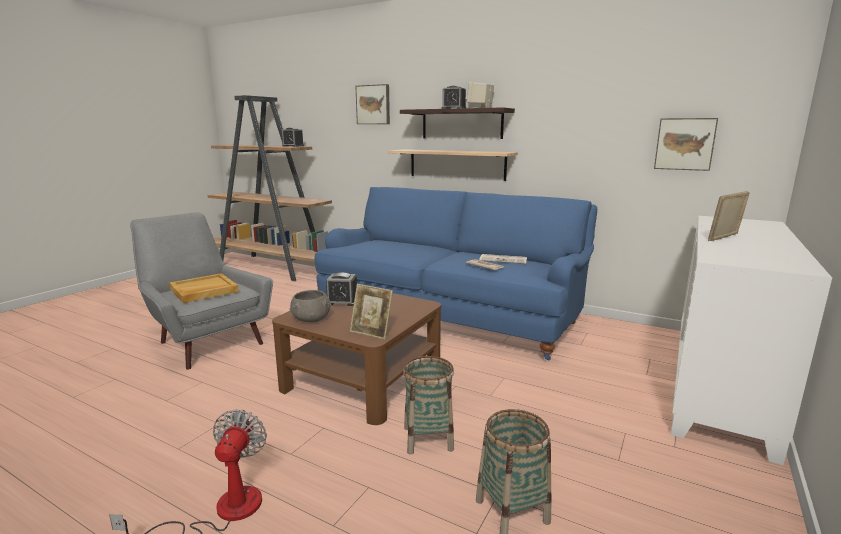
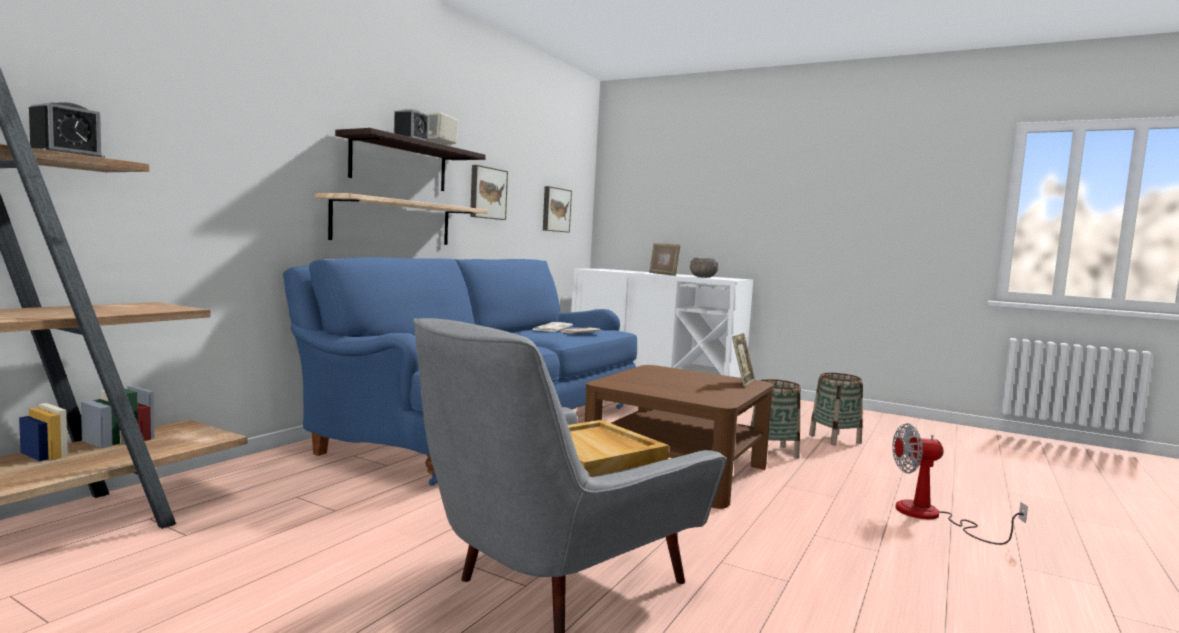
camera: 90 degrees left, 10 degrees down
(311, 319) = (718, 396): grey bowl -> grey bowl (703, 277)
(342, 301) = (654, 386): alarm clock -> none
(373, 104) = (256, 99): picture -> picture (487, 193)

